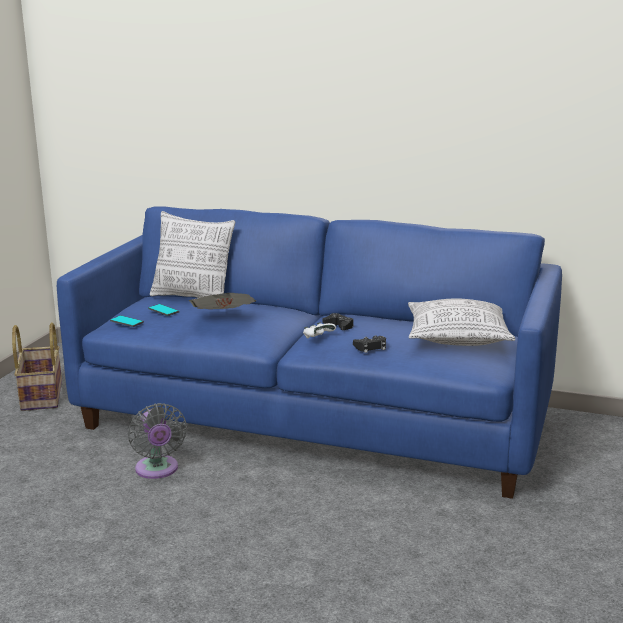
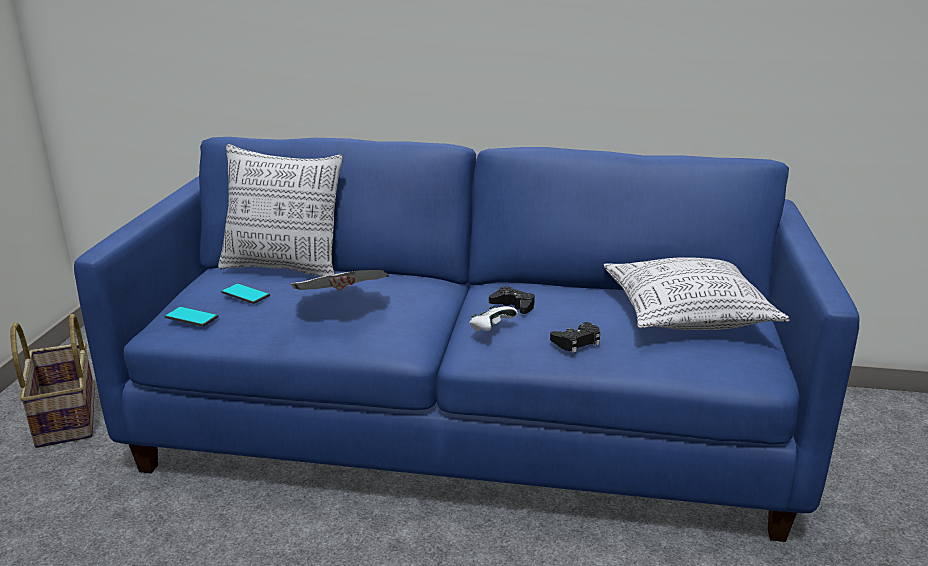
camera: 10 degrees left, 5 degrees up
(157, 470) = (261, 543): grey fan -> none

